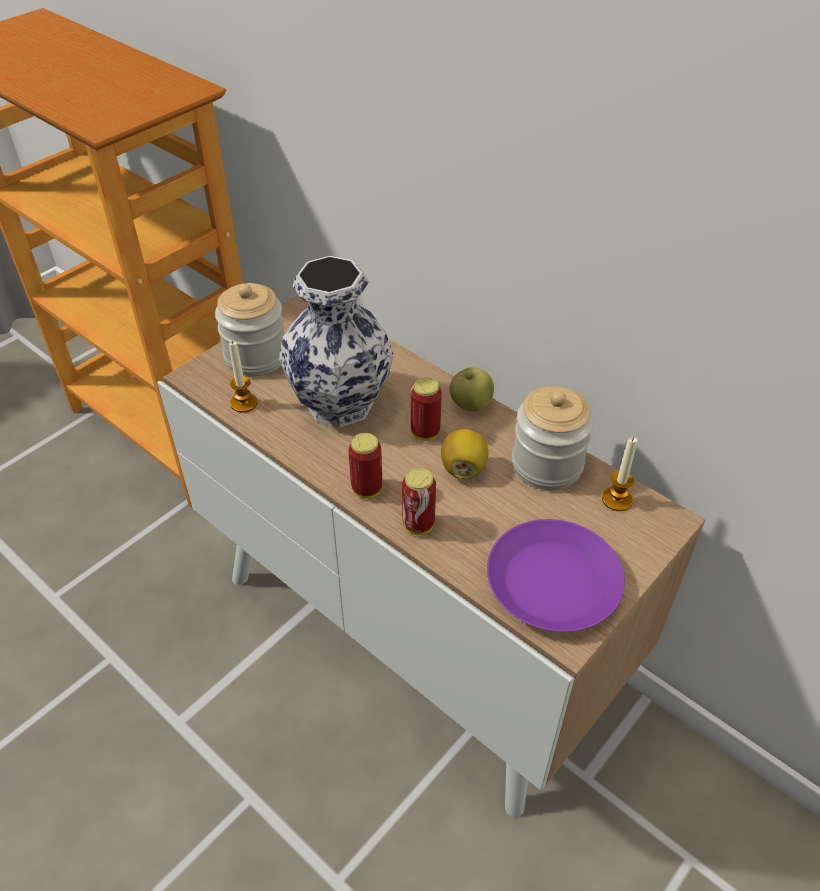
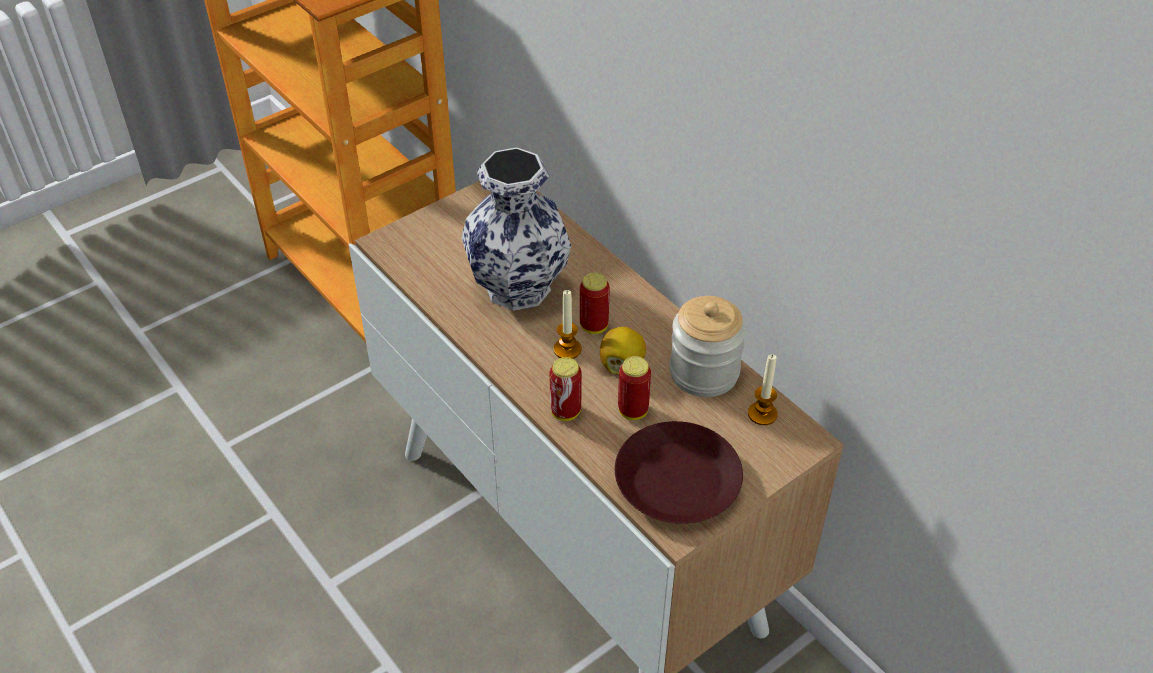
camera: 10 degrees right, 0 degrees up
(244, 403) = (426, 275): candle -> candle (567, 349)
(256, 357) = (447, 230): jar -> none
(367, 489) = (525, 372): can -> can (633, 410)
(470, 405) = (645, 304): apple -> none
(552, 584) = (676, 482): purple plate -> brown plate

